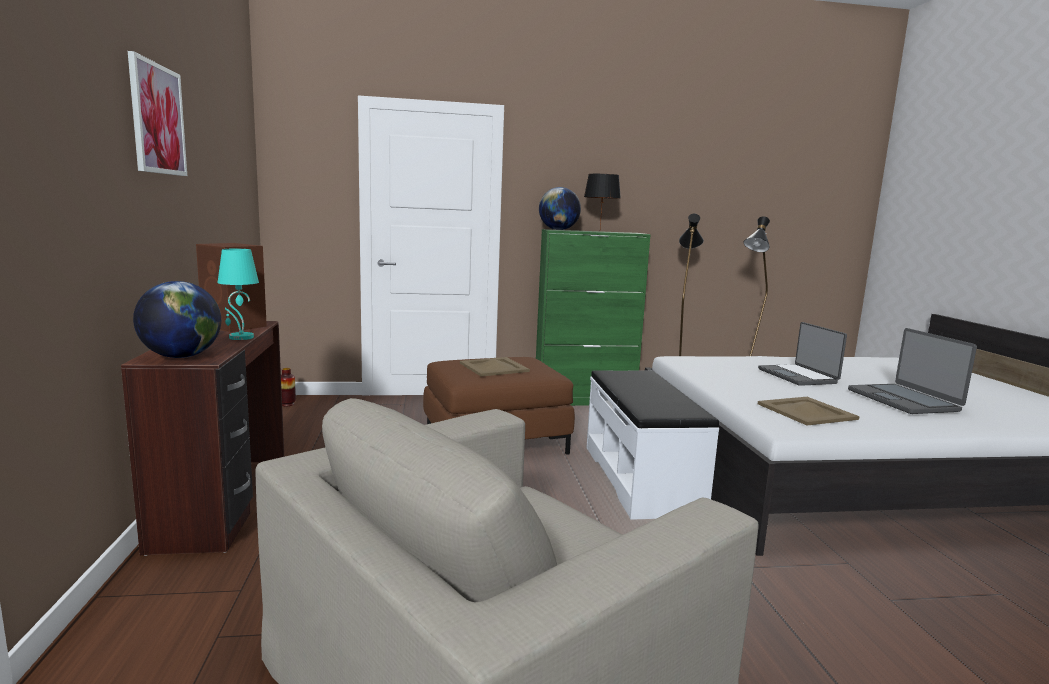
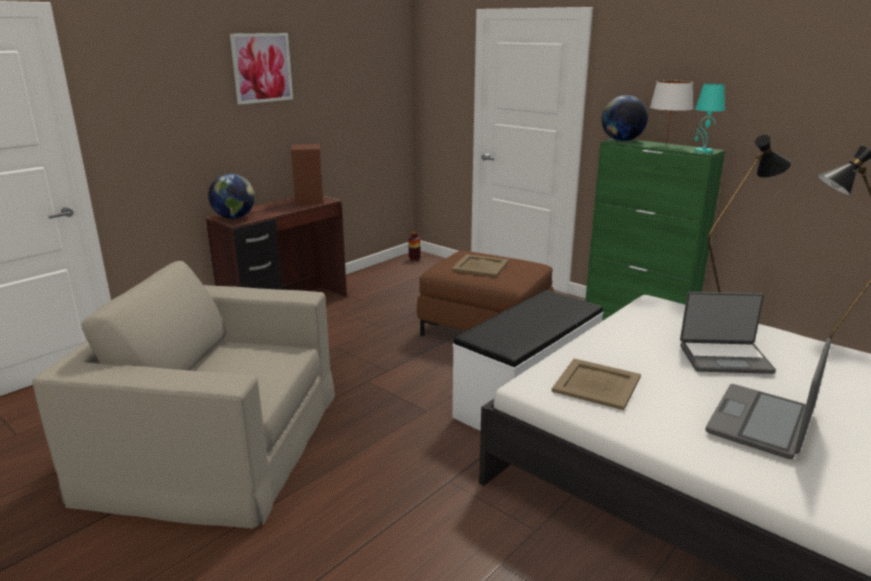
camera: 50 degrees right, 10 degrees up
(240, 337) = (289, 210): turquoise table lamp -> turquoise table lamp (703, 151)
(599, 231) = (666, 145): black table lamp -> white table lamp
(798, 376) = (724, 358): laptop -> laptop turned 120 degrees counterclockwise

